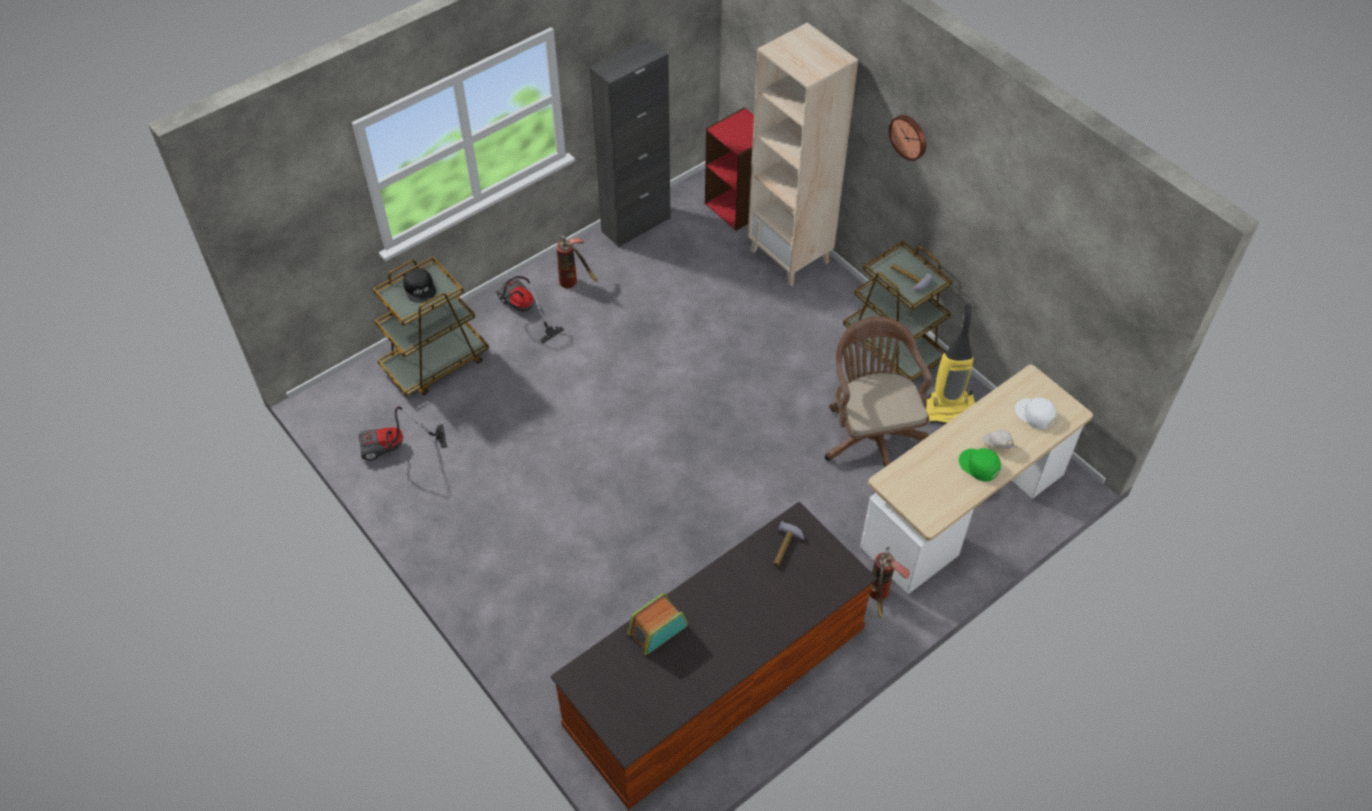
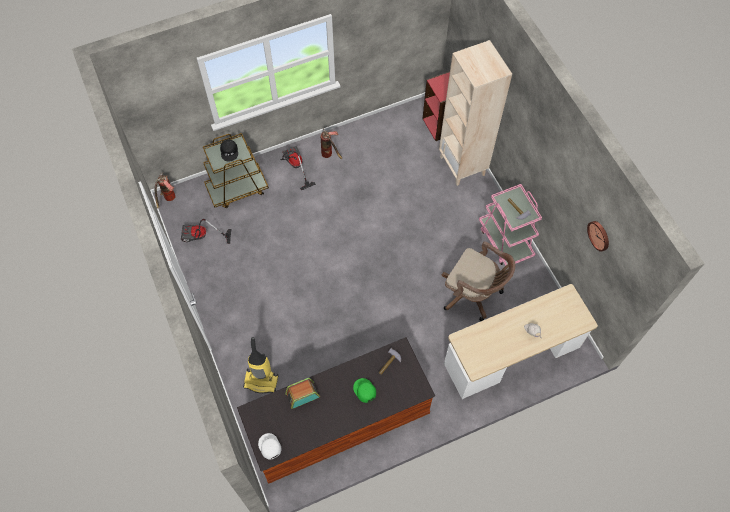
camera: 15 degrees right, 10 degrees up
(636, 224) = (377, 124): black cabinet -> none
(870, 435) = (473, 294): brown office chair -> brown office chair turned 120 degrees clockwise
(880, 599) = (445, 397): fire extinguisher -> fire extinguisher (168, 200)
(893, 348) = (505, 241): brown cart -> pink cart
(909, 136) = (533, 128): wall clock -> wall clock (599, 235)
(949, 409) = (525, 288): vacuum cleaner -> vacuum cleaner (261, 381)
(979, 465) = (516, 342): green cap -> green cap (364, 391)
(1035, 414) = (562, 317): white cap -> white cap (269, 446)

